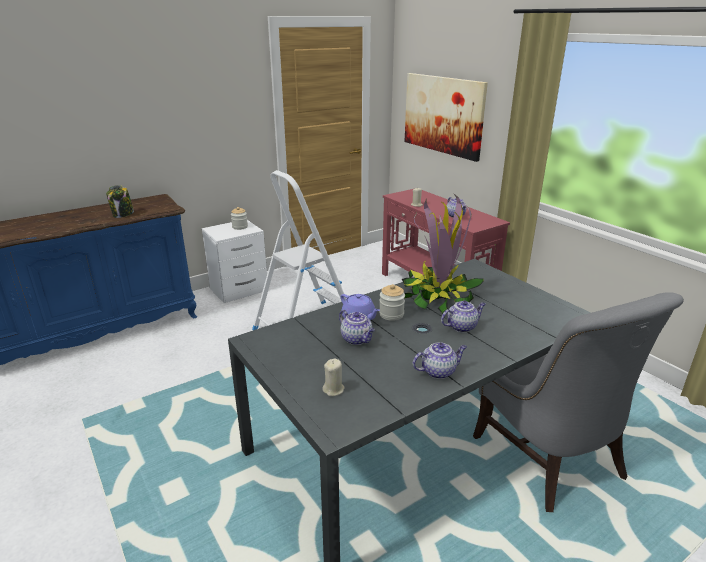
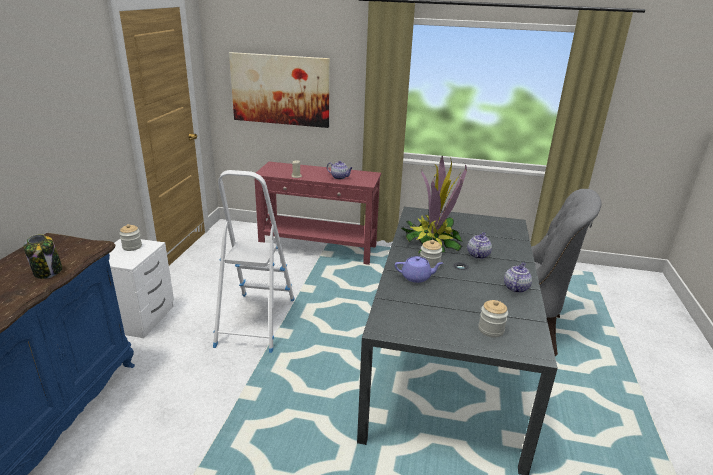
camera: 45 degrees left, 0 degrees up
(333, 389) = (491, 330): beige candle -> jar
(357, 339) = (442, 292): teapot -> none

